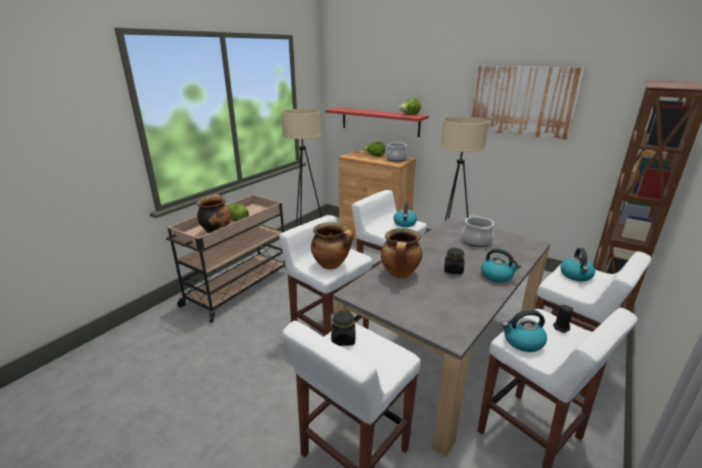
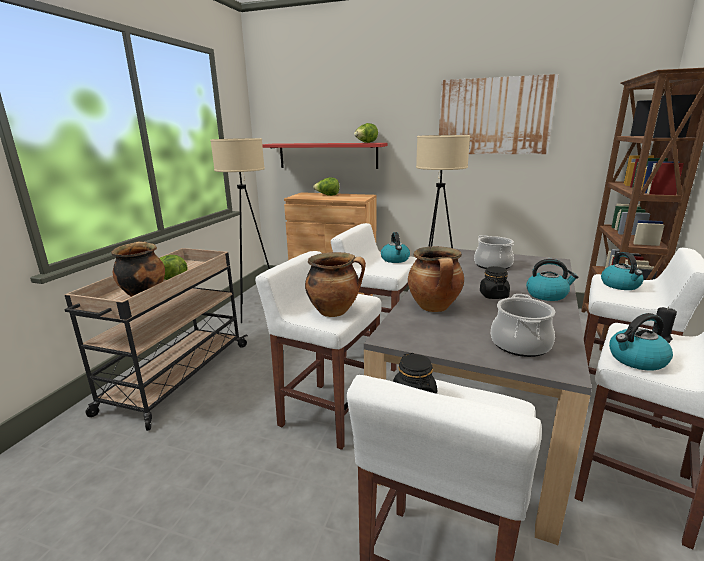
camera: 15 degrees left, 5 degrees down
(396, 159) = (355, 196): cooking pot -> cooking pot (520, 344)

